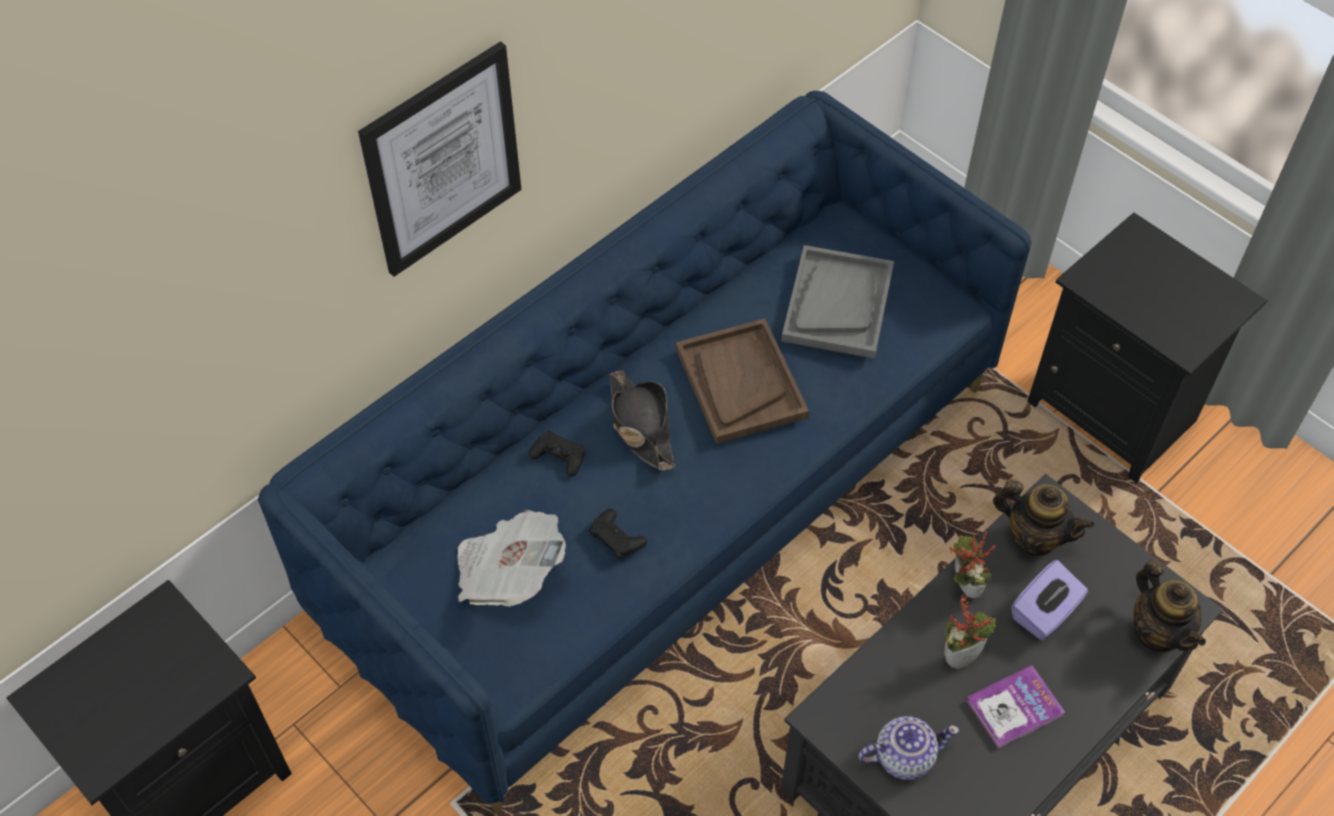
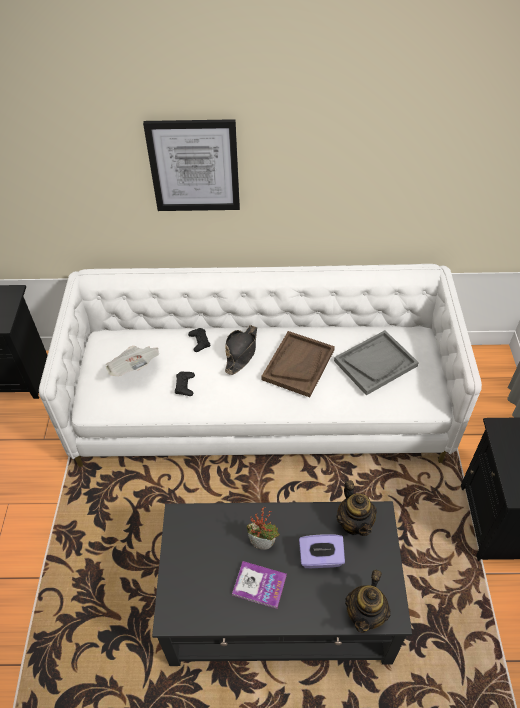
camera: 45 degrees right, 5 degrees down
(666, 500) = (261, 407): blue sofa -> white sofa
(903, 756) = (190, 561): teapot -> none
(962, 586) = (297, 515): potted plant -> none

